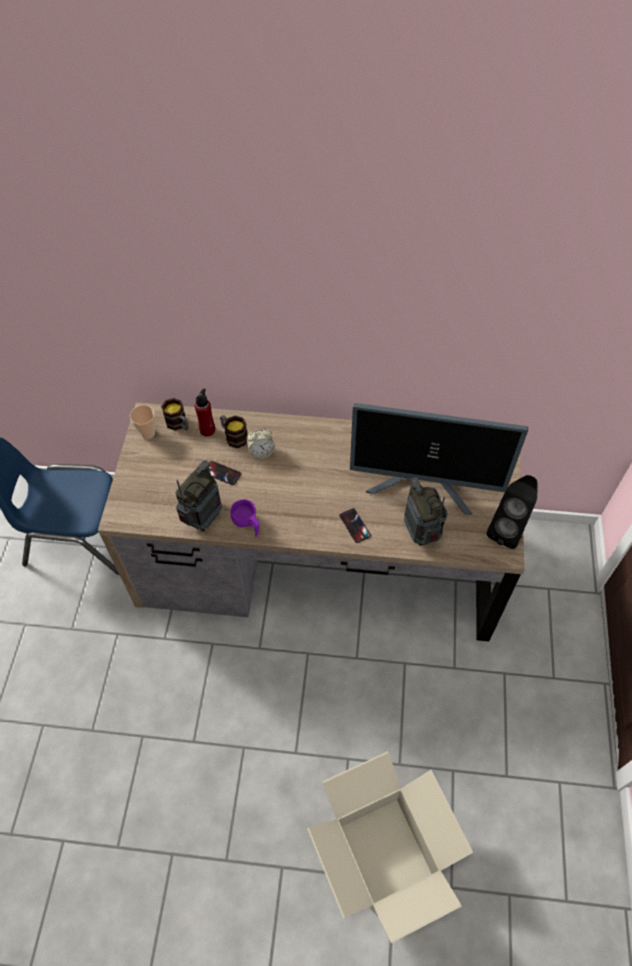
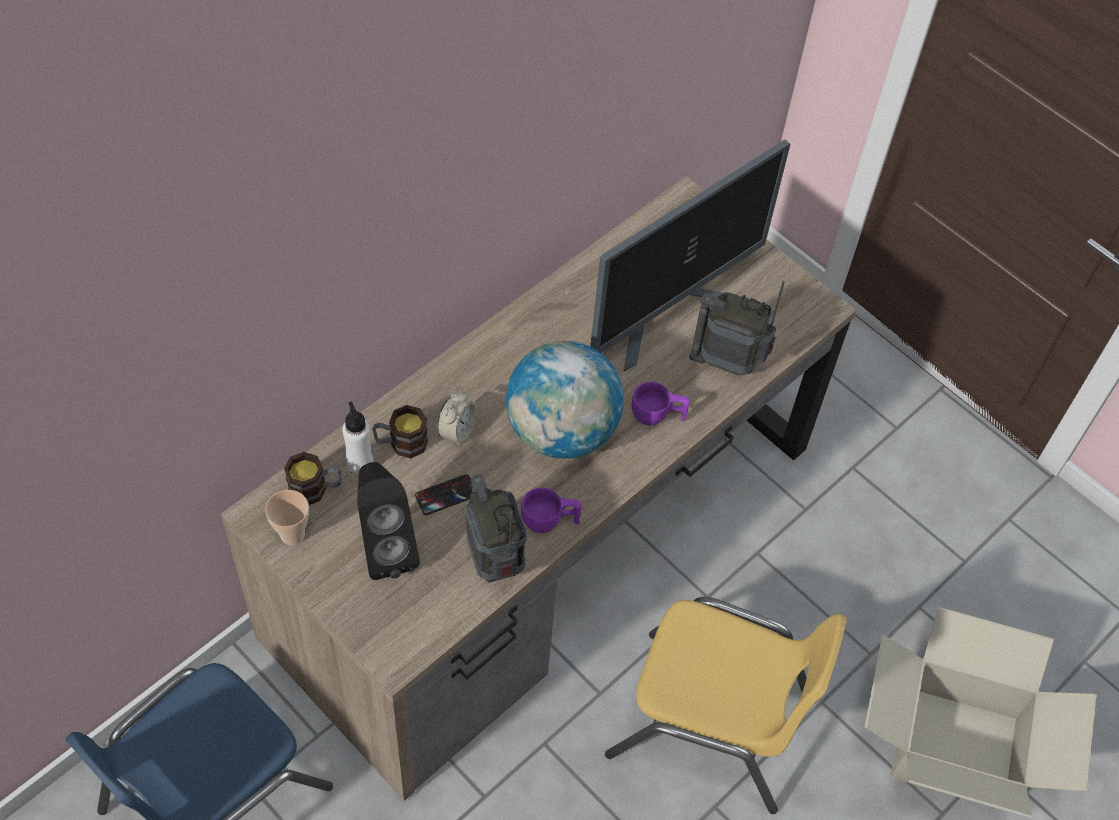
camera: 55 degrees left, 0 degrees up
(207, 430) = (360, 464): red bottle -> white bottle
(287, 712) = (711, 724): none -> yellow chair
(304, 492) = (562, 431): none -> globe
(354, 525) = (657, 416): phone -> purple cup
(508, 528) = (795, 283): black speaker -> black speaker (385, 547)

